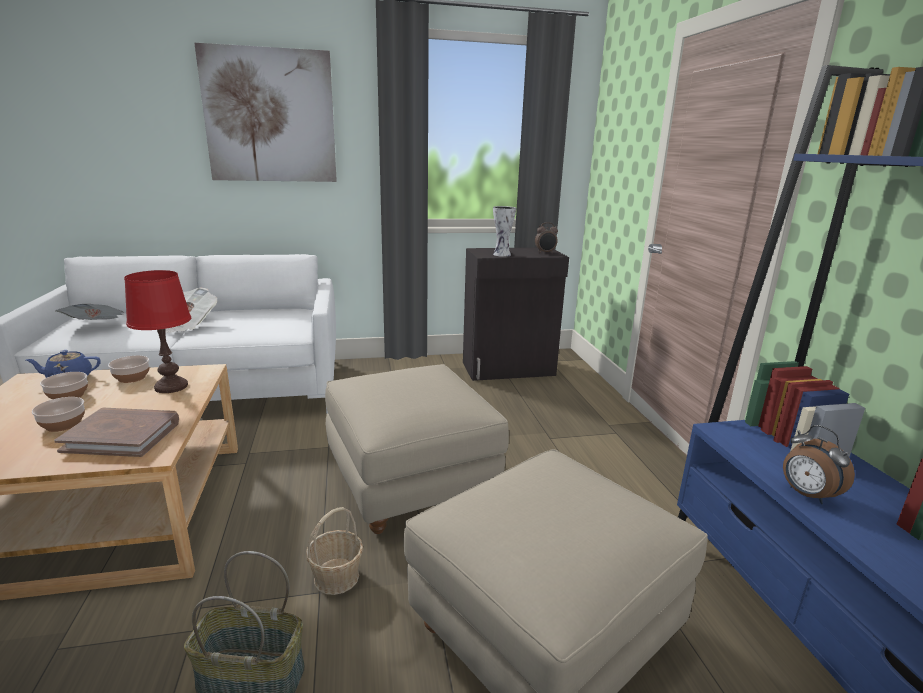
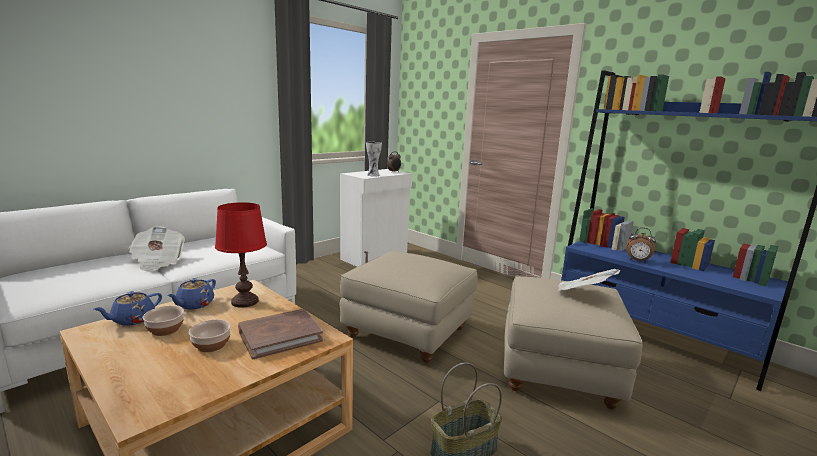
camera: 35 degrees left, 5 degrees down
(96, 327) = (60, 280): newspaper -> newspaper (583, 294)
(132, 377) = (194, 304): bowl -> blue teapot
(270, 116) = (185, 72): picture -> none
(337, 577) = (437, 391): basket -> none
(509, 369) = (375, 257): black cabinet -> white cabinet

